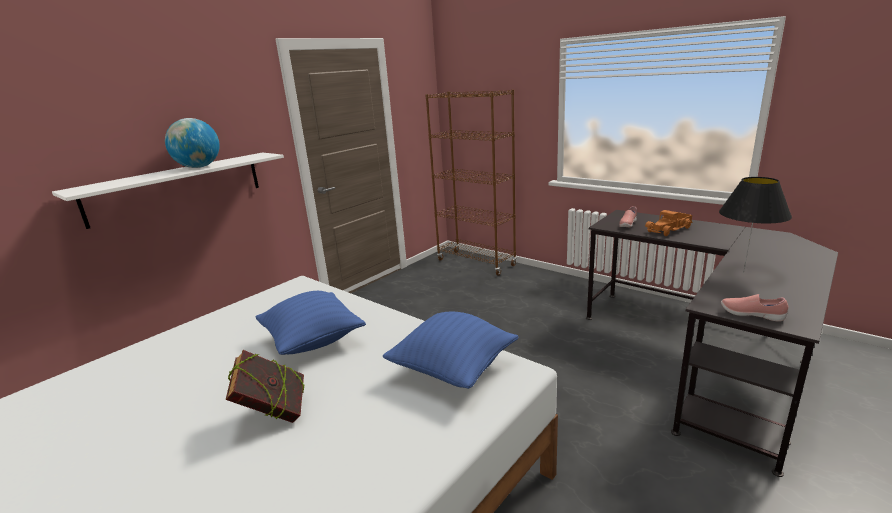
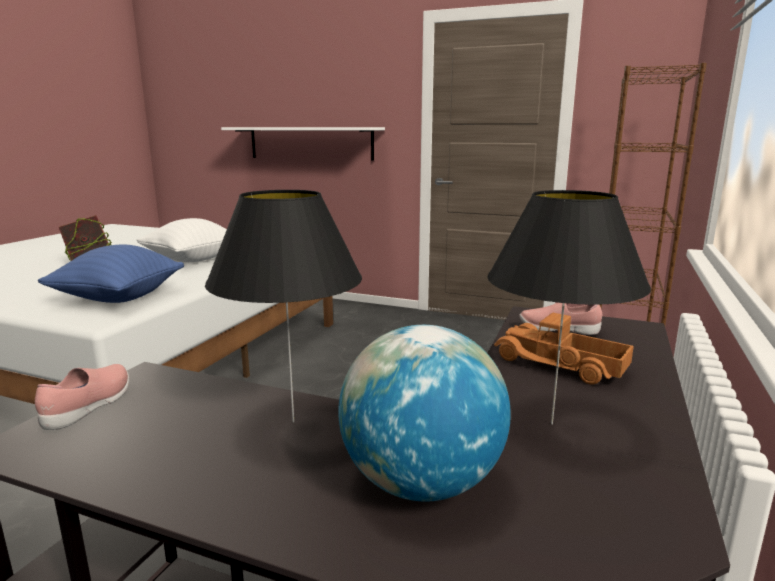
camera: 70 degrees right, 5 degrees down
(199, 167) = (311, 126): globe -> globe (421, 483)
(313, 341) = (192, 259): blue pillow -> white pillow
(724, 237) = (552, 424): none -> black table lamp

